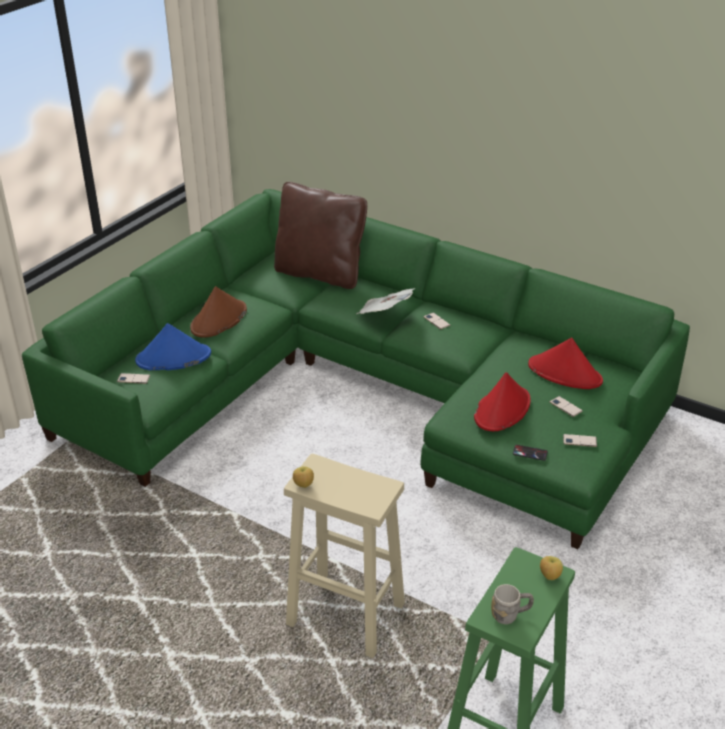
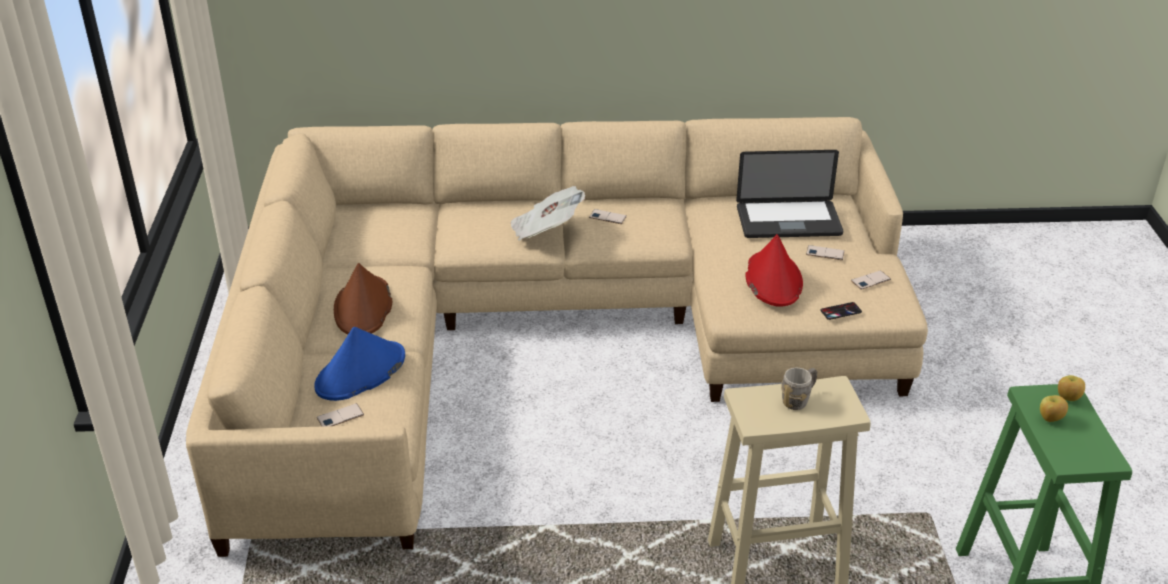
camera: 35 degrees left, 0 degrees up
(303, 485) = (759, 423): apple -> apple (1050, 419)
(320, 274) = (420, 212): brown pillow -> none
(365, 391) = (545, 332): green sofa -> beige sofa
(510, 615) = (1081, 448): grey mug -> grey mug (798, 399)
(565, 373) = (788, 221): red hat -> laptop

